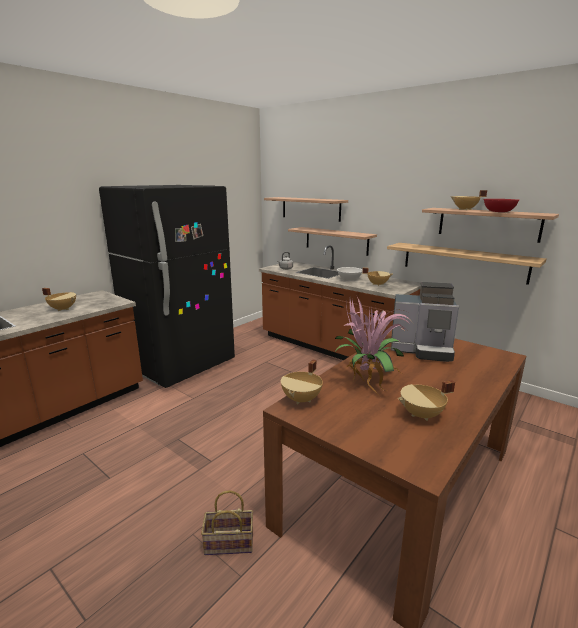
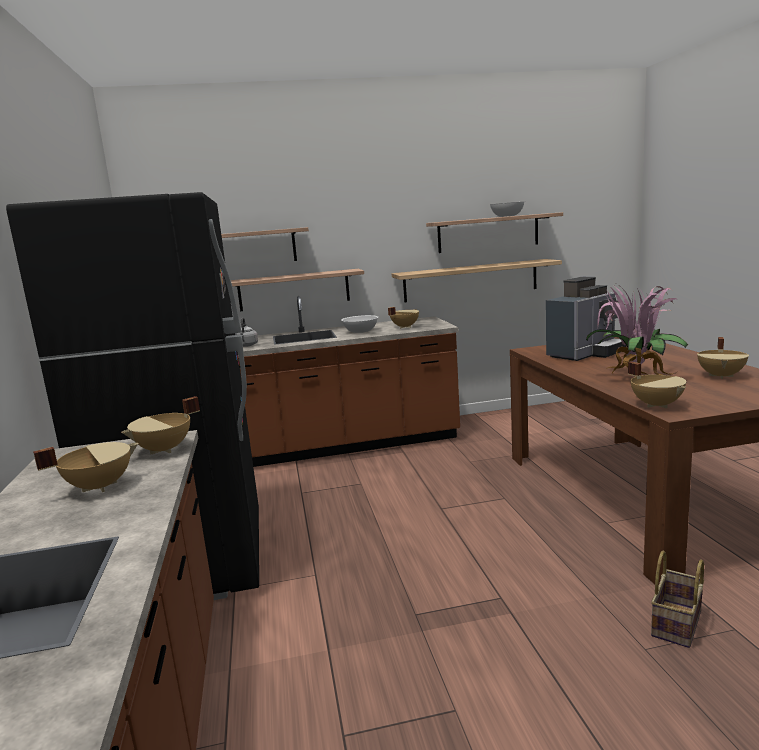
camera: 50 degrees left, 5 degrees down
(465, 209) = (470, 219): beige cooking pot -> beige cooking pot (165, 450)
(499, 211) = (507, 216): red bowl -> white bowl

